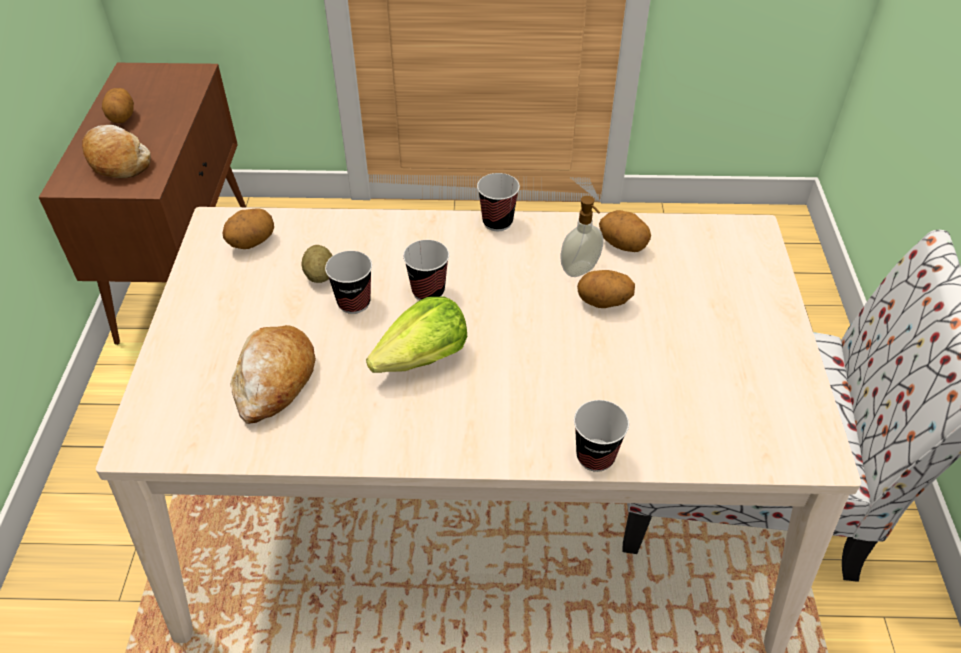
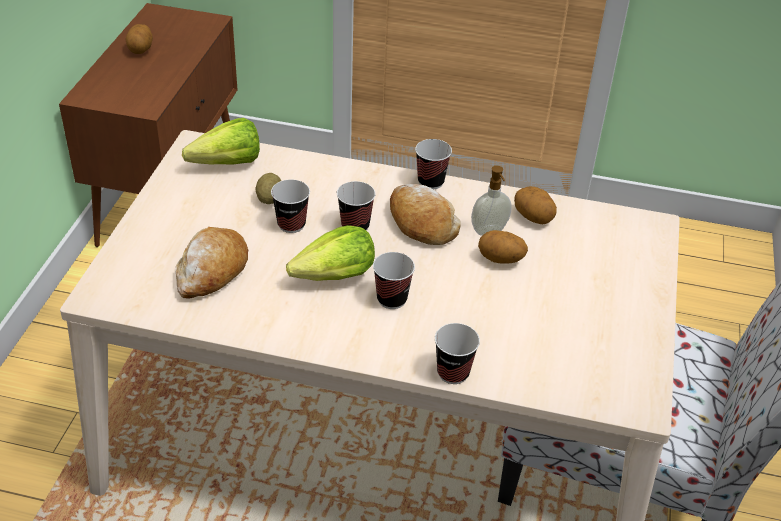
camera: 10 degrees right, 5 degrees down
(117, 161) = (128, 84): bread -> bread (421, 223)
(251, 242) = (221, 164): potato -> lettuce
(497, 375) = (392, 299): none -> cup

